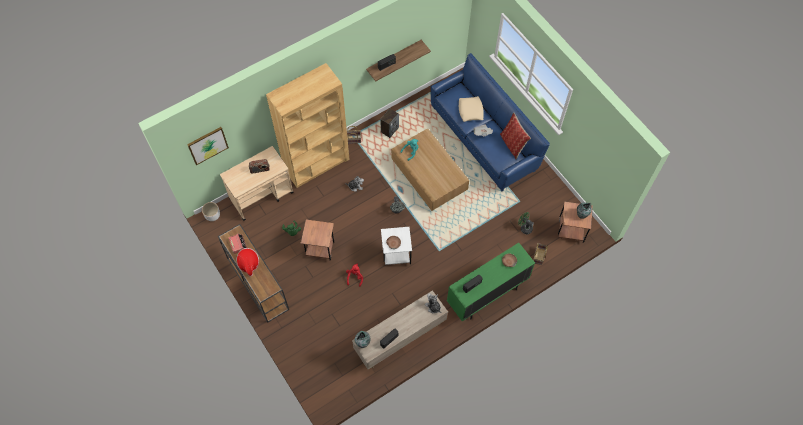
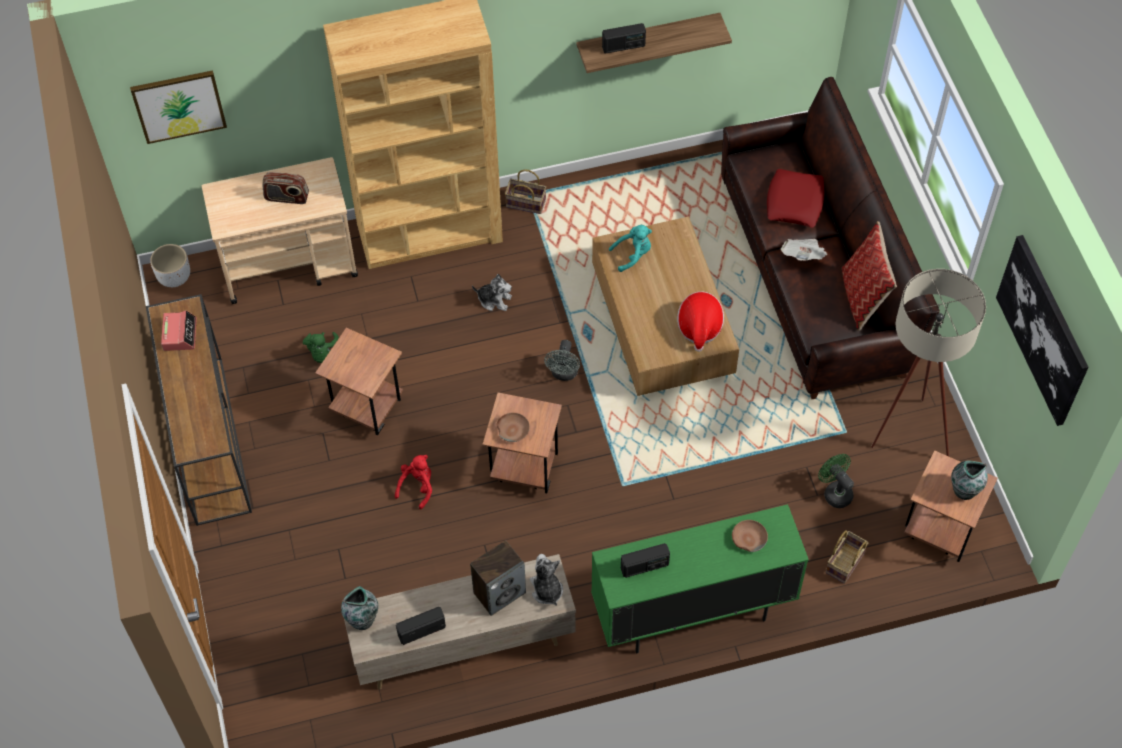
camera: 20 degrees right, 5 degrees down
(248, 264) = (185, 380): hat -> hat (699, 327)
(389, 129) = (613, 204): speaker -> speaker (499, 592)
(396, 256) = (523, 469): white side table -> brown side table
(470, 111) = (795, 202): beige pillow -> red pillow
(483, 139) = (814, 278): blue sofa -> brown sofa
(543, 196) = (904, 437): none -> beige floor lamp
(604, 144) = (1043, 329): none -> picture

